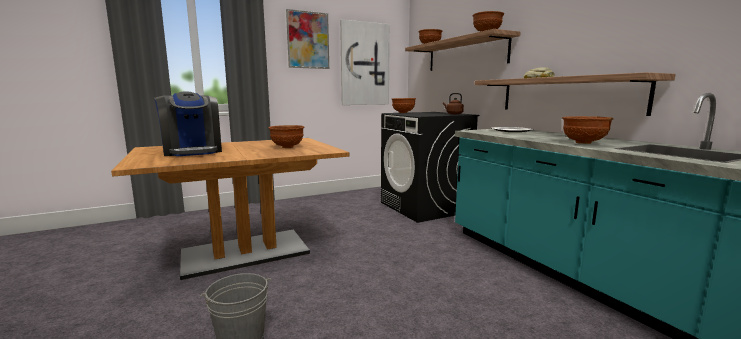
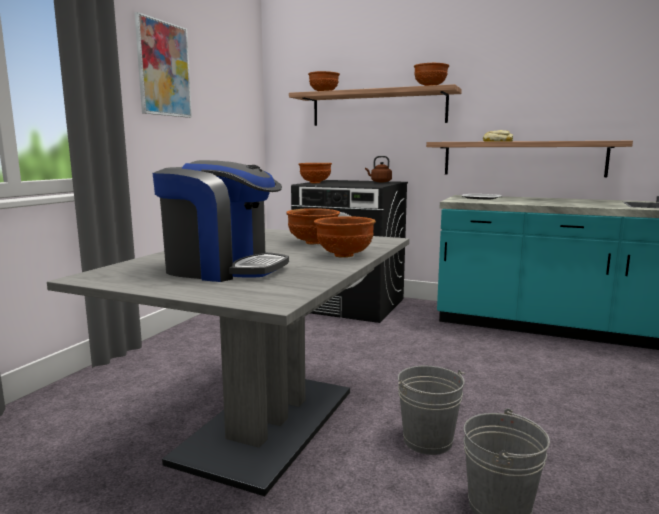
camera: 40 degrees left, 0 degrees up
(245, 253) = (268, 424): brown dining table -> grey dining table
(289, 293) = (427, 440): none -> grey bucket
(364, 64) = (225, 112): picture -> none
(583, 143) = (591, 204): brown bowl -> brown bowl (344, 255)

